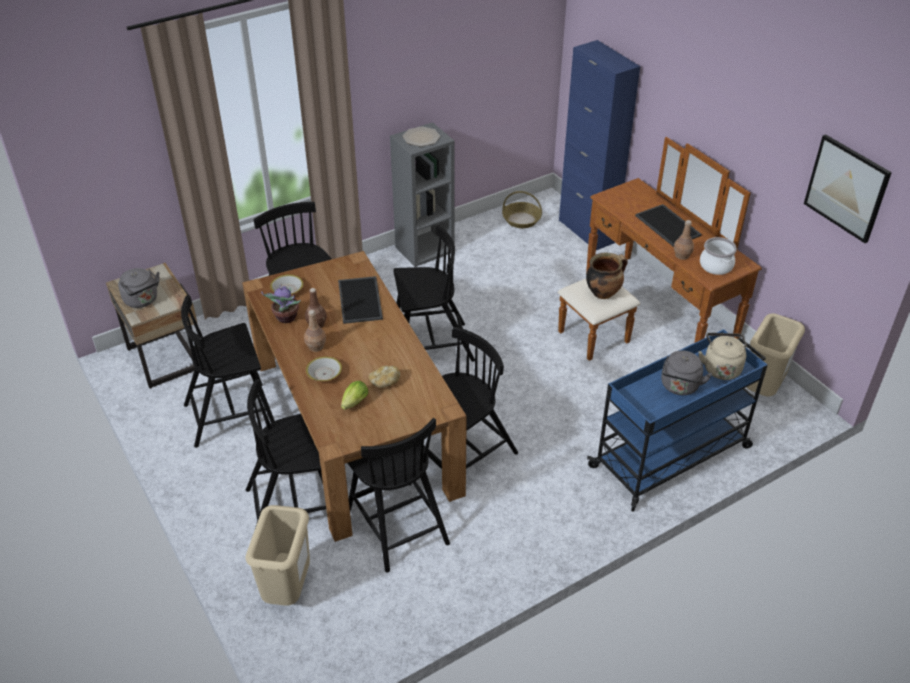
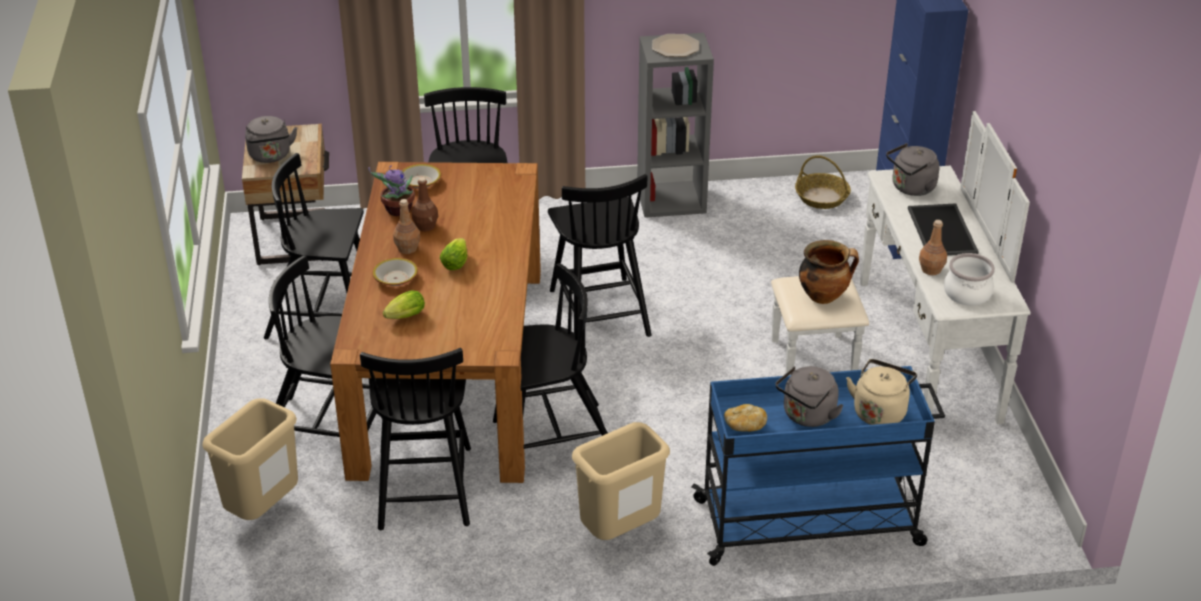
camera: 25 degrees right, 5 degrees down
(361, 300) = (493, 215): tray -> none
(361, 347) = (456, 262): none -> lettuce
(384, 382) = (454, 305): bread -> bread (744, 426)
(430, 346) = (599, 311): black chair -> black chair turned 60 degrees clockwise
(626, 201) = (911, 188): none -> grey kettle
(644, 314) = (901, 352): brown dresser -> white dresser
(762, 390) = (996, 486): beige trash can -> beige trash can (620, 534)
(846, 188) = (1107, 210): picture -> none

